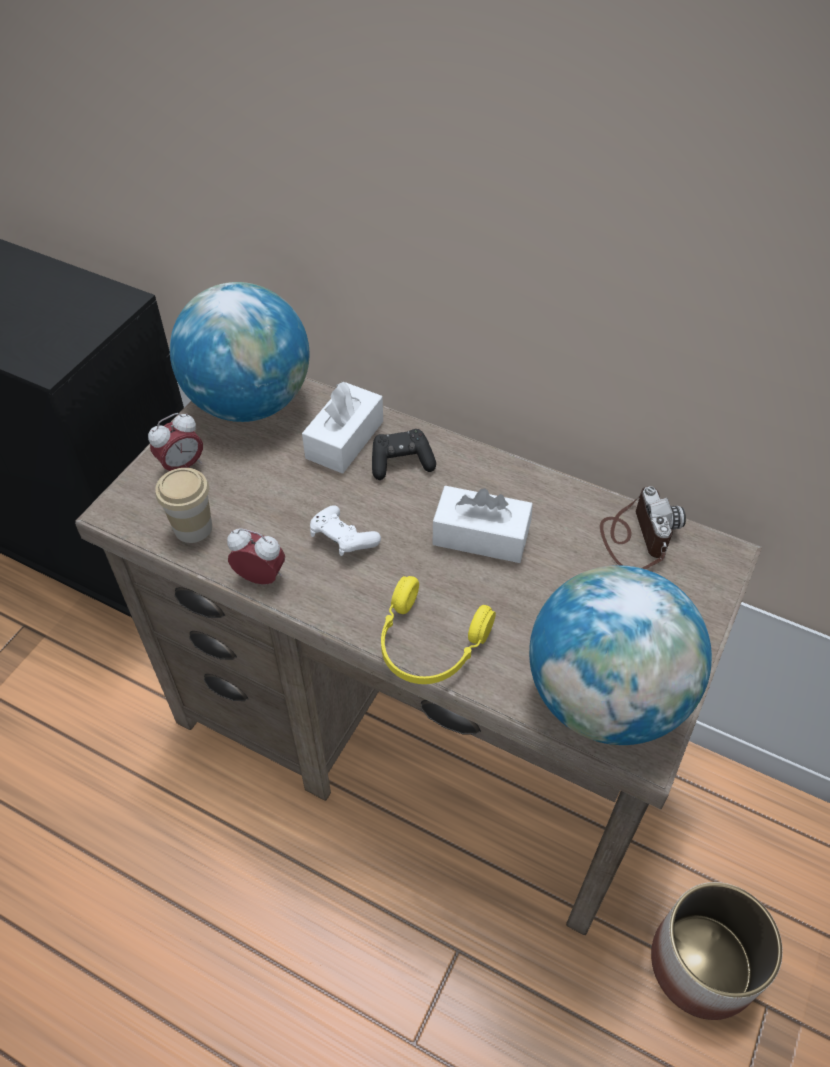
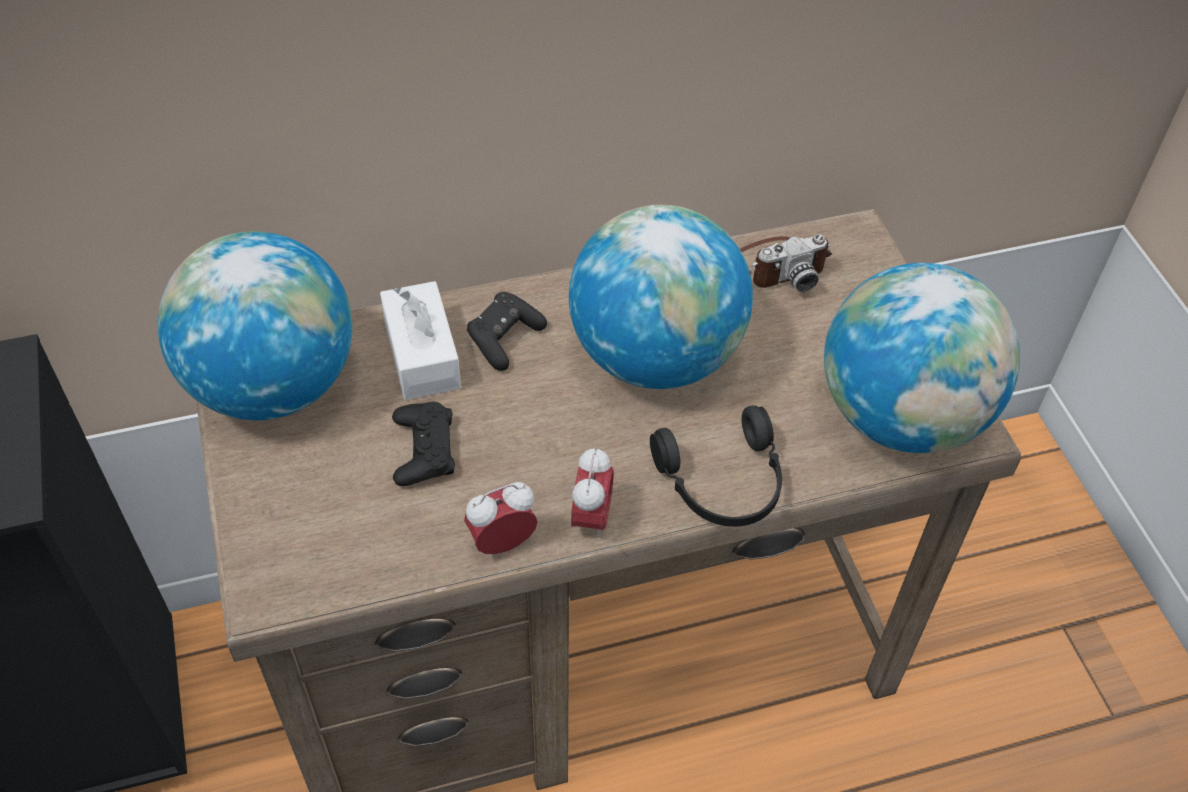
camera: 45 degrees left, 0 degrees up
(182, 466) = (281, 499): alarm clock -> alarm clock (591, 518)
(193, 528) = (373, 549): cup -> none
(282, 493) = (424, 449): none -> black game controller
(342, 540) = (537, 450): white game controller -> none
(428, 645) = (723, 483): yellow headphones -> black headphones
(481, 536) = (655, 356): white tissue box -> globe
(636, 537) = (778, 266): camera -> camera turned 120 degrees clockwise
(701, 963) = (993, 635): planter -> none

